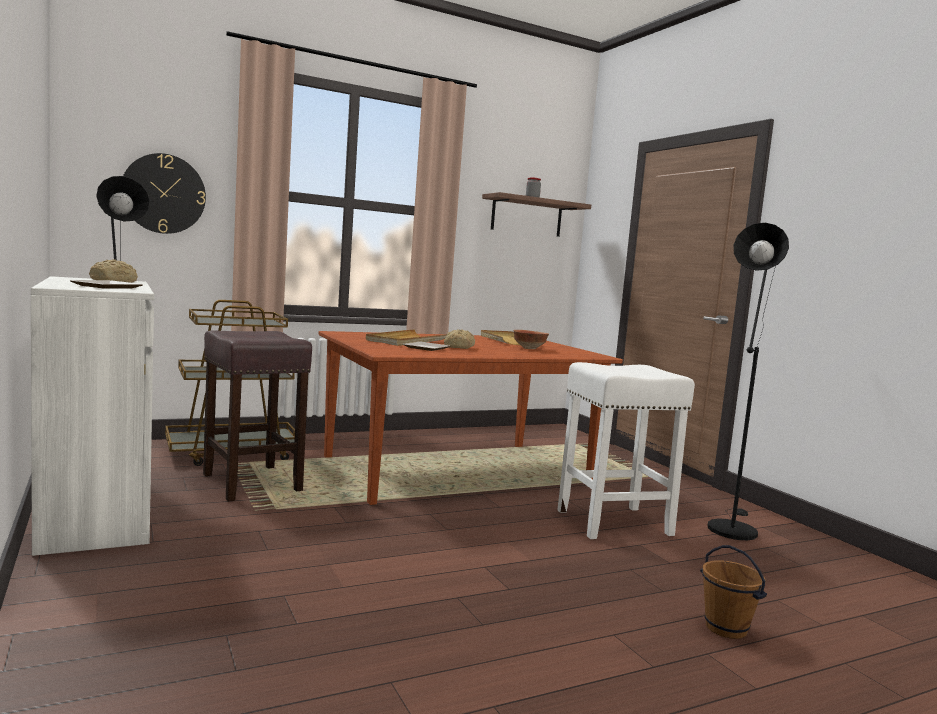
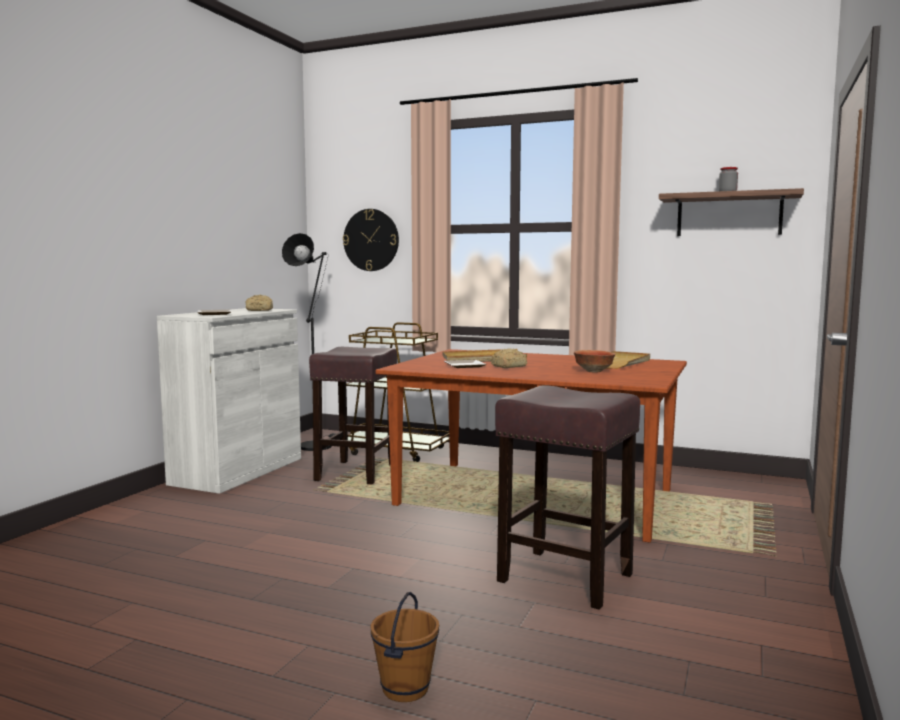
camera: 50 degrees right, 0 degrees up
(612, 523) = (562, 577): white stool -> brown stool
(731, 527) = (707, 629): black floor lamp -> none

